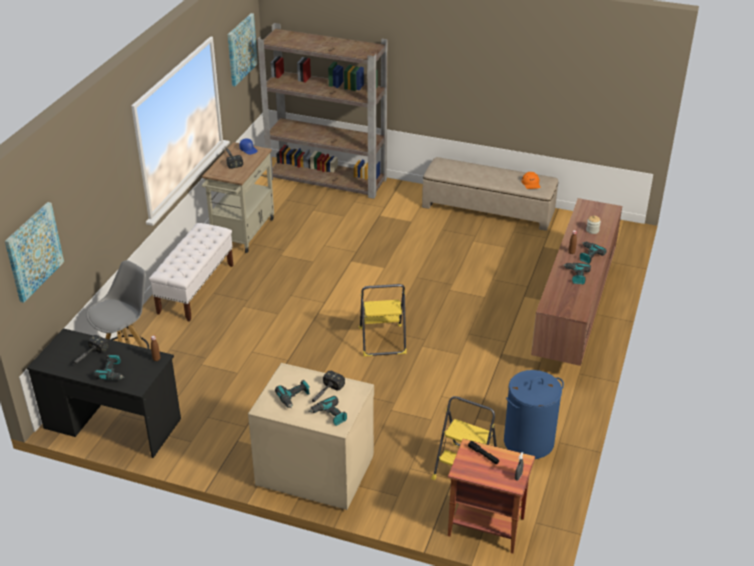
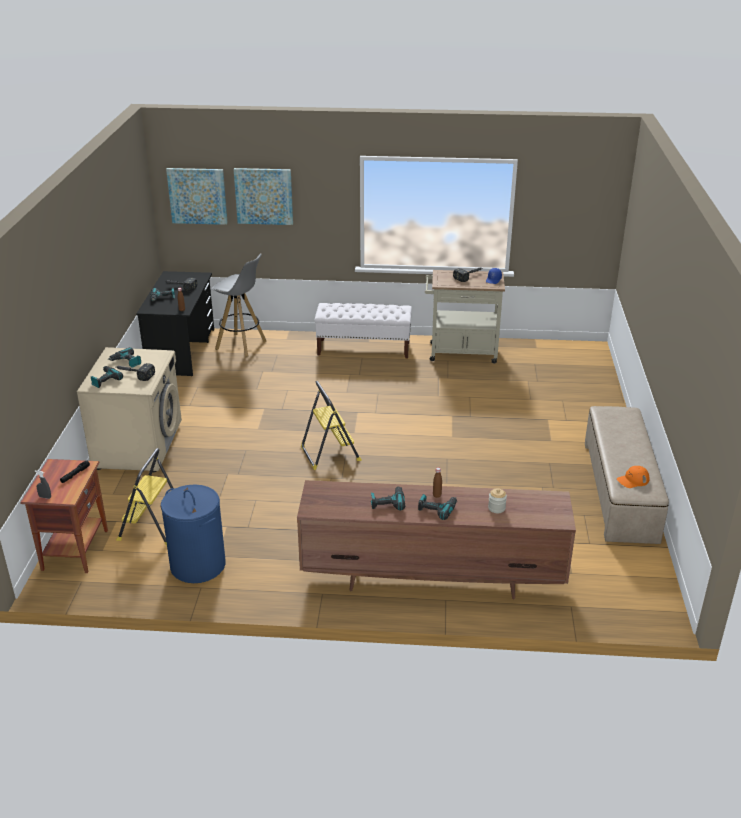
camera: 75 degrees right, 5 degrees down
(241, 49) = (576, 200): picture -> picture (264, 196)
(327, 179) = (592, 378): brown bookcase -> none

